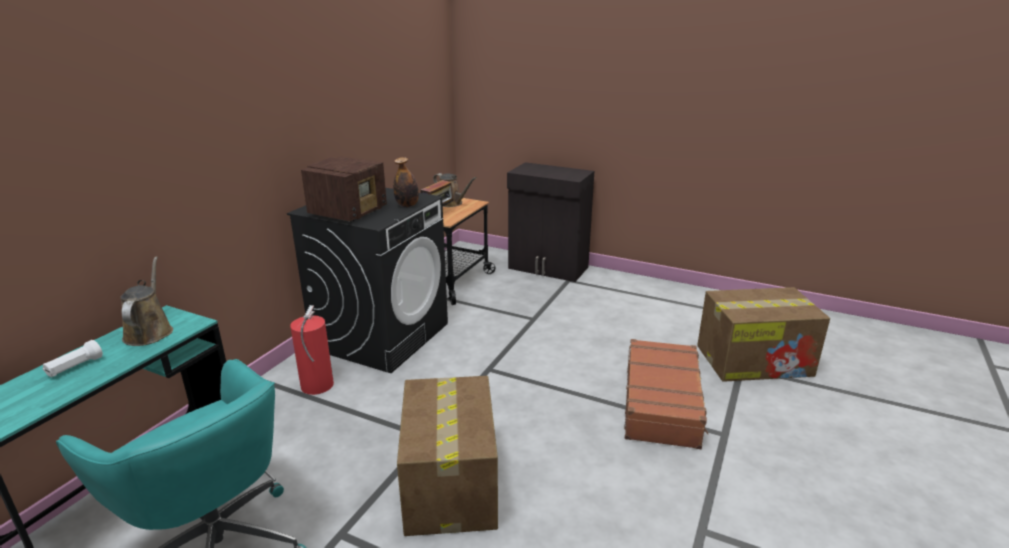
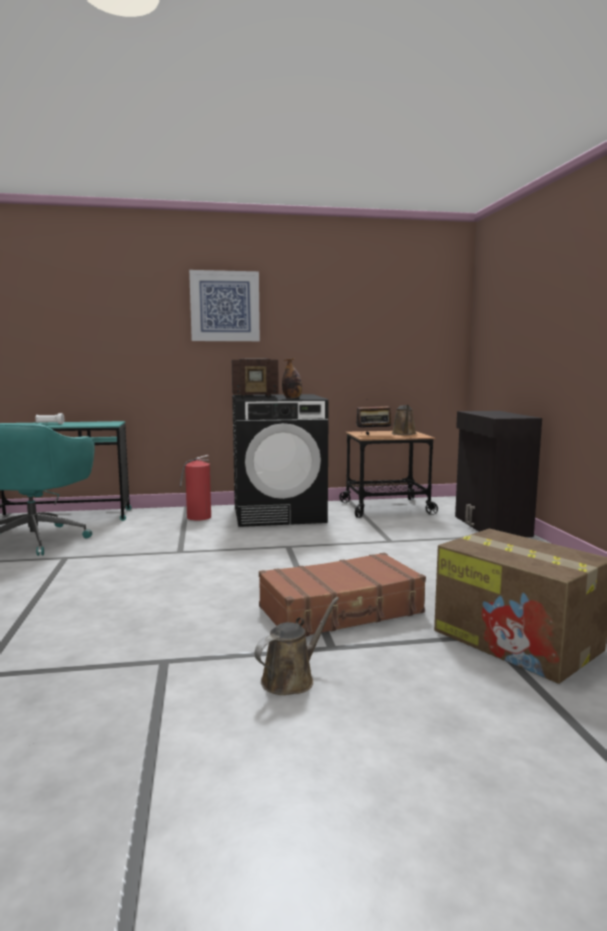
camera: 55 degrees right, 15 degrees down
(150, 331) = (94, 423): brown watering can -> brown watering can (291, 679)
(256, 90) = (225, 306): none -> picture
(450, 482) = (138, 568): cardboard box -> none

